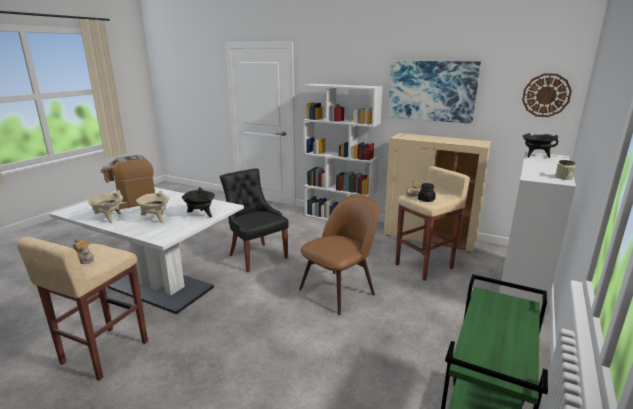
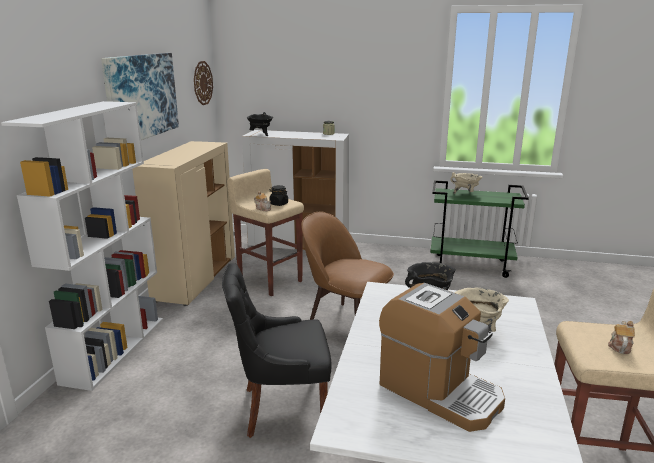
camera: 105 degrees left, 0 degrees up
(109, 218) = (520, 378): beige cooking pot -> beige cooking pot (465, 194)
(256, 256) = (281, 408): black chair -> black chair turned 45 degrees clockwise

